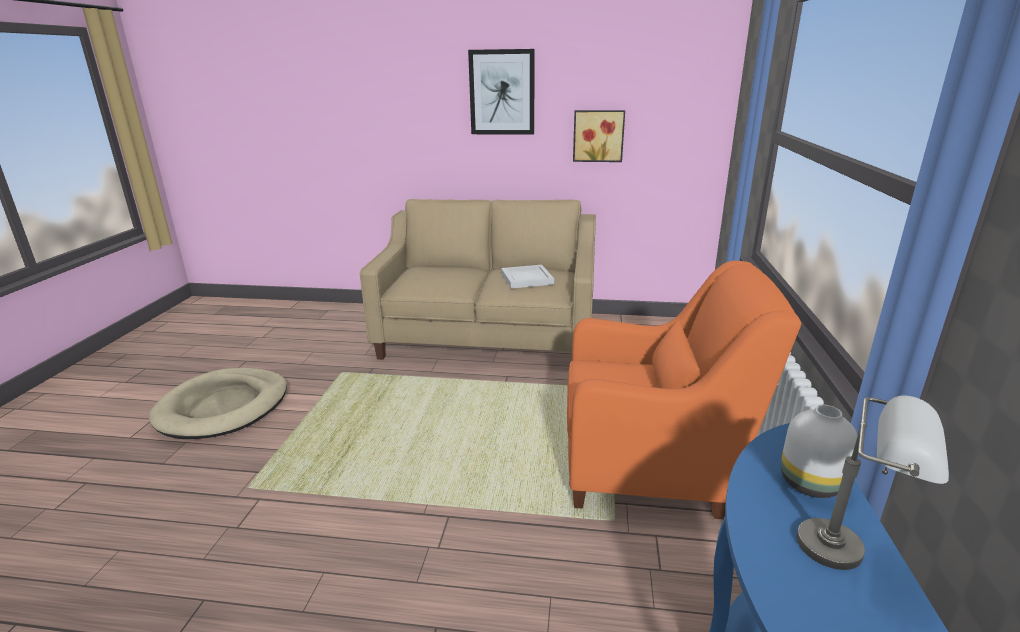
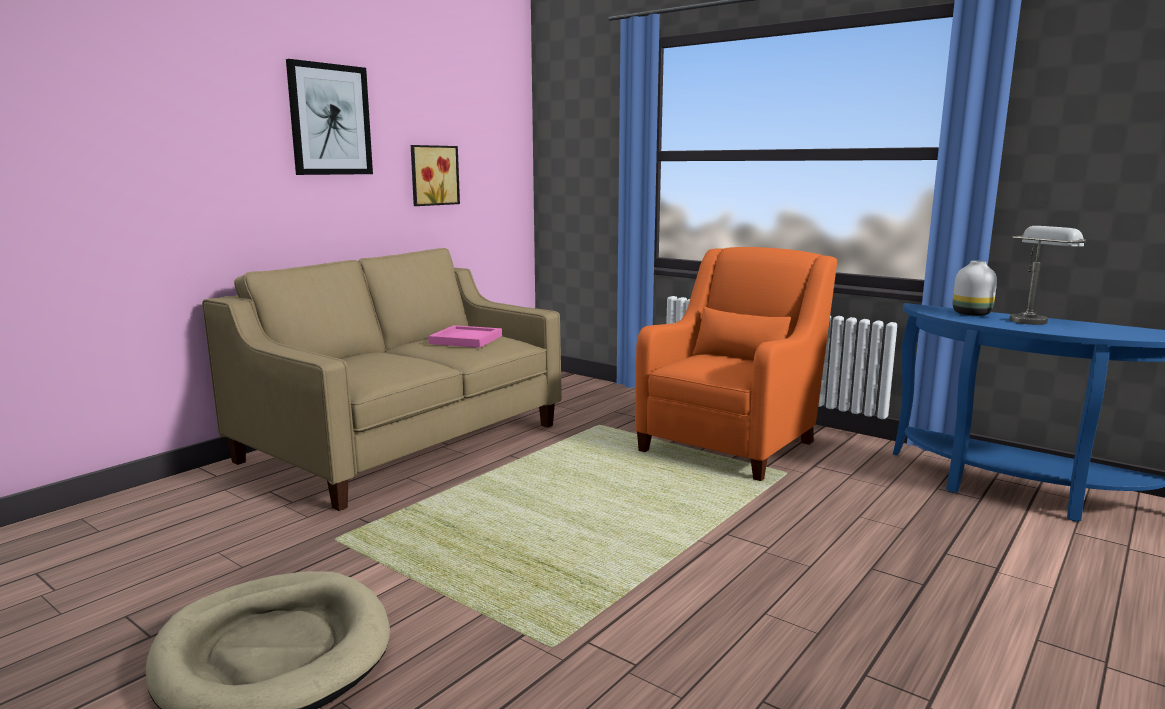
camera: 60 degrees left, 10 degrees down
(527, 278) = (465, 339): white tray -> pink tray

